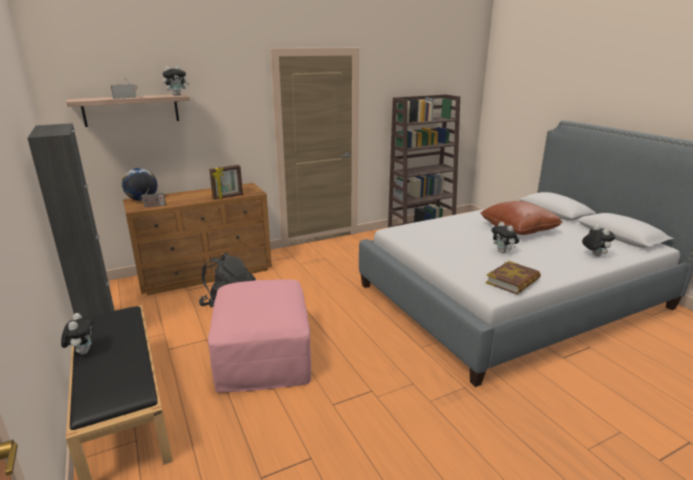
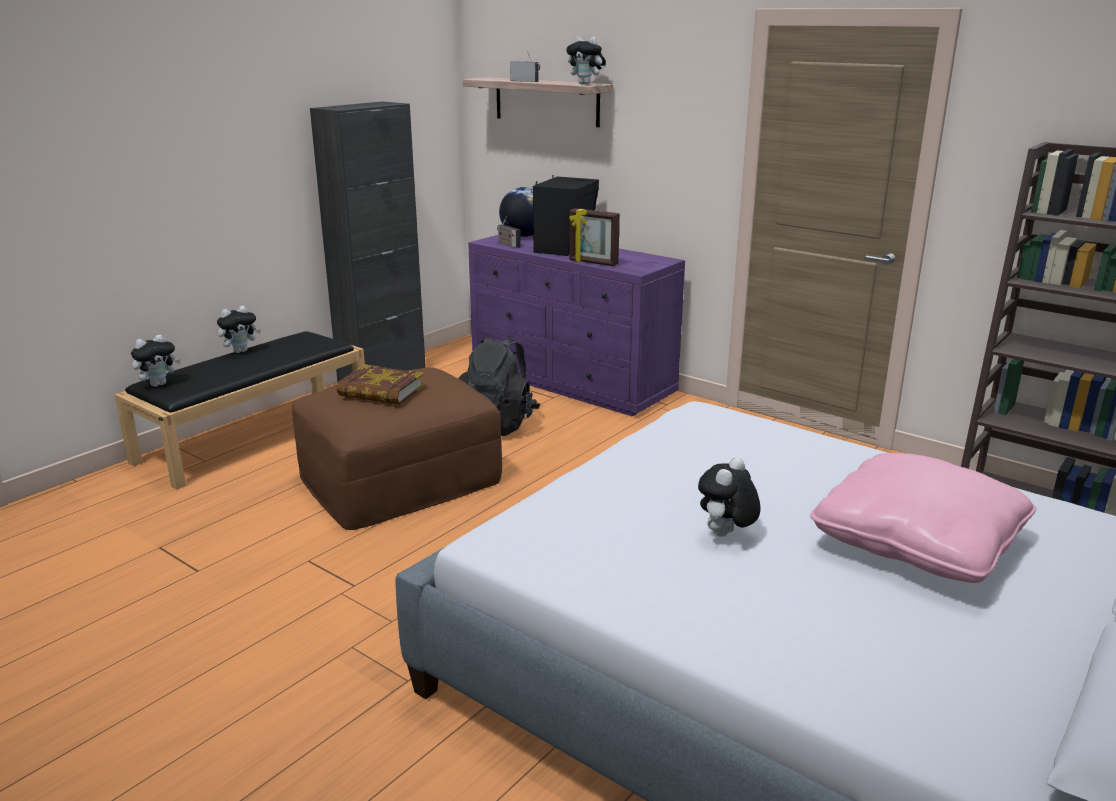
camera: 65 degrees right, 0 degrees up
(187, 196) = (565, 248): none -> black speaker
(207, 273) = (573, 382): brown dresser -> purple dresser
(262, 353) = (399, 478): pink ottoman -> brown ottoman
(513, 281) = (563, 558): book -> book (381, 391)
(518, 229) = (917, 543): brown pillow -> pink pillow
(594, 255) = (869, 678): plush toy -> plush toy (159, 384)

